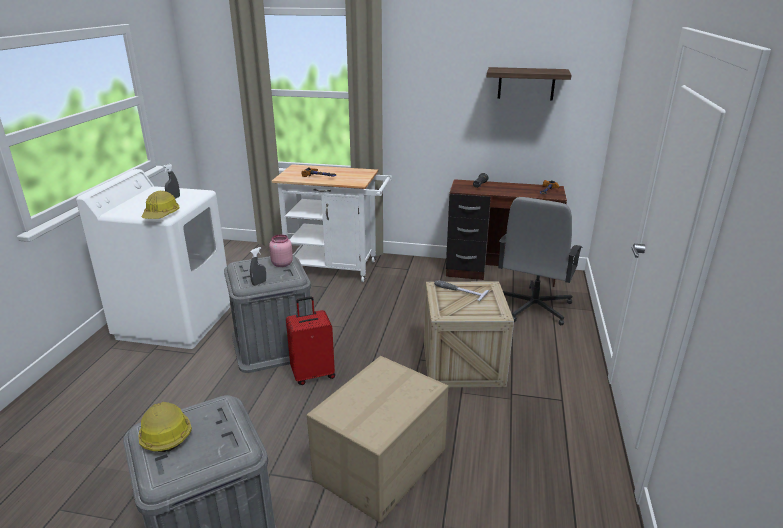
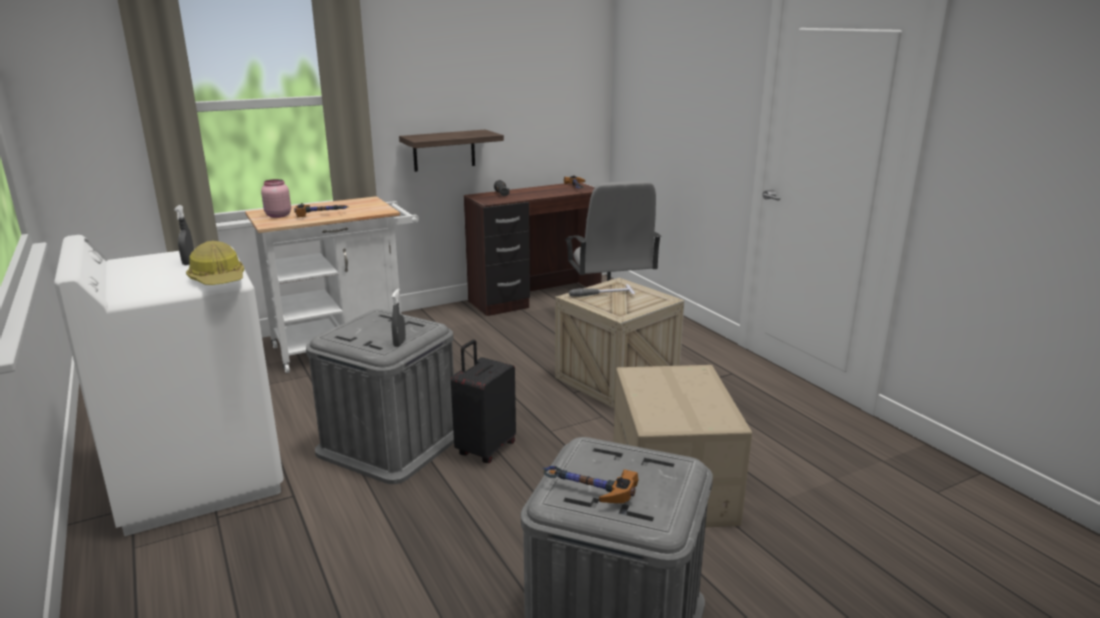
camera: 40 degrees left, 5 degrees down
(165, 433) = (586, 491): hard hat -> hammer
(281, 264) = (389, 319): pink jar -> pink jar (277, 215)
(313, 374) = (485, 449): red suitcase -> black suitcase
(526, 83) = (528, 68): shelf -> shelf (444, 150)

